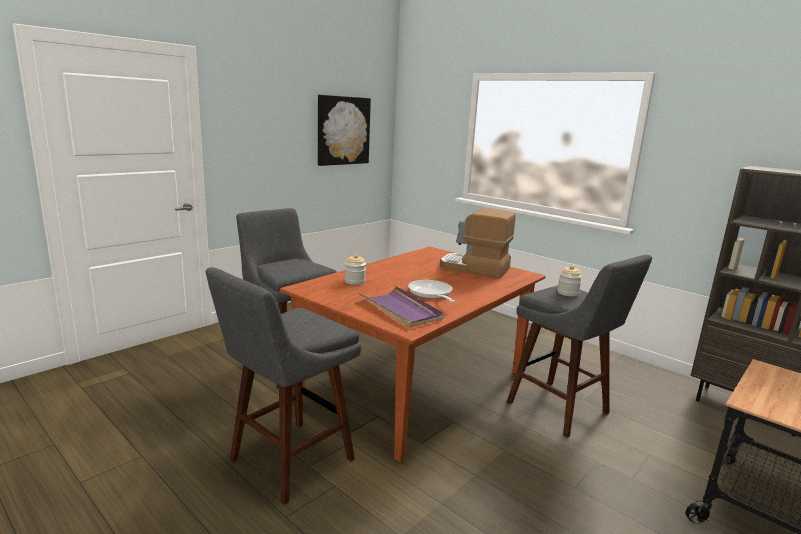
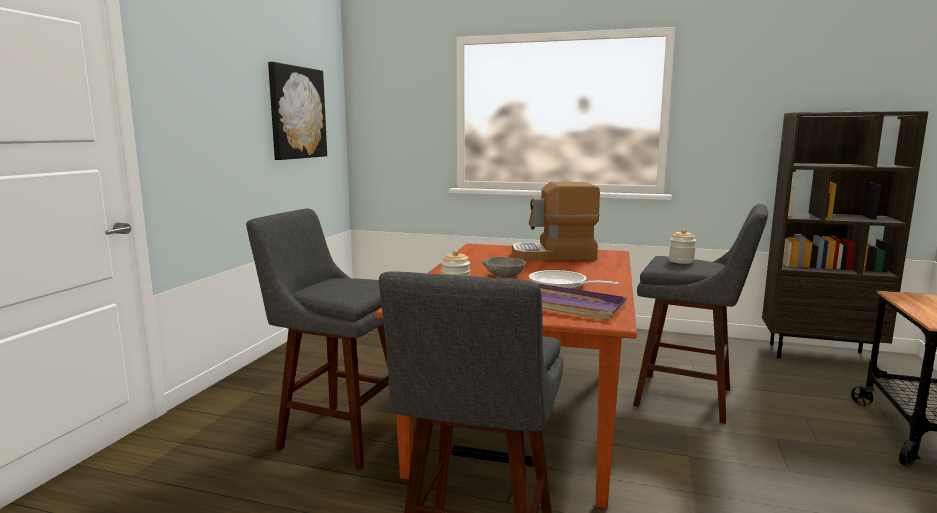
camera: 25 degrees left, 5 degrees down
(402, 279) = (503, 277): none -> grey bowl

